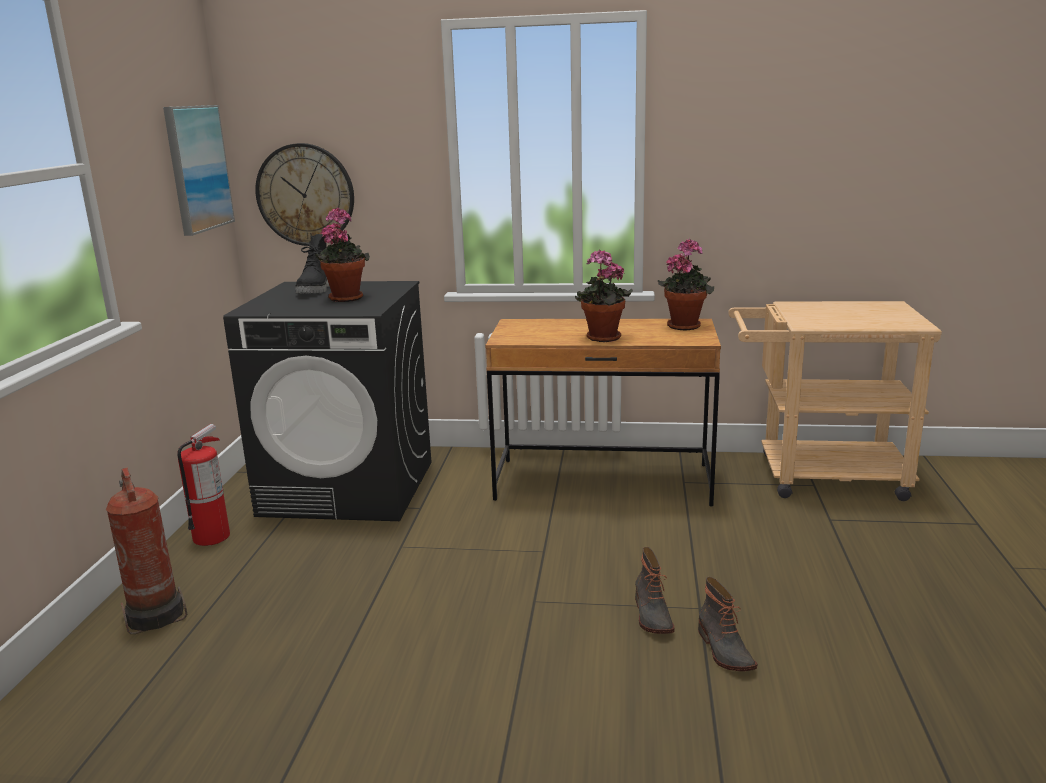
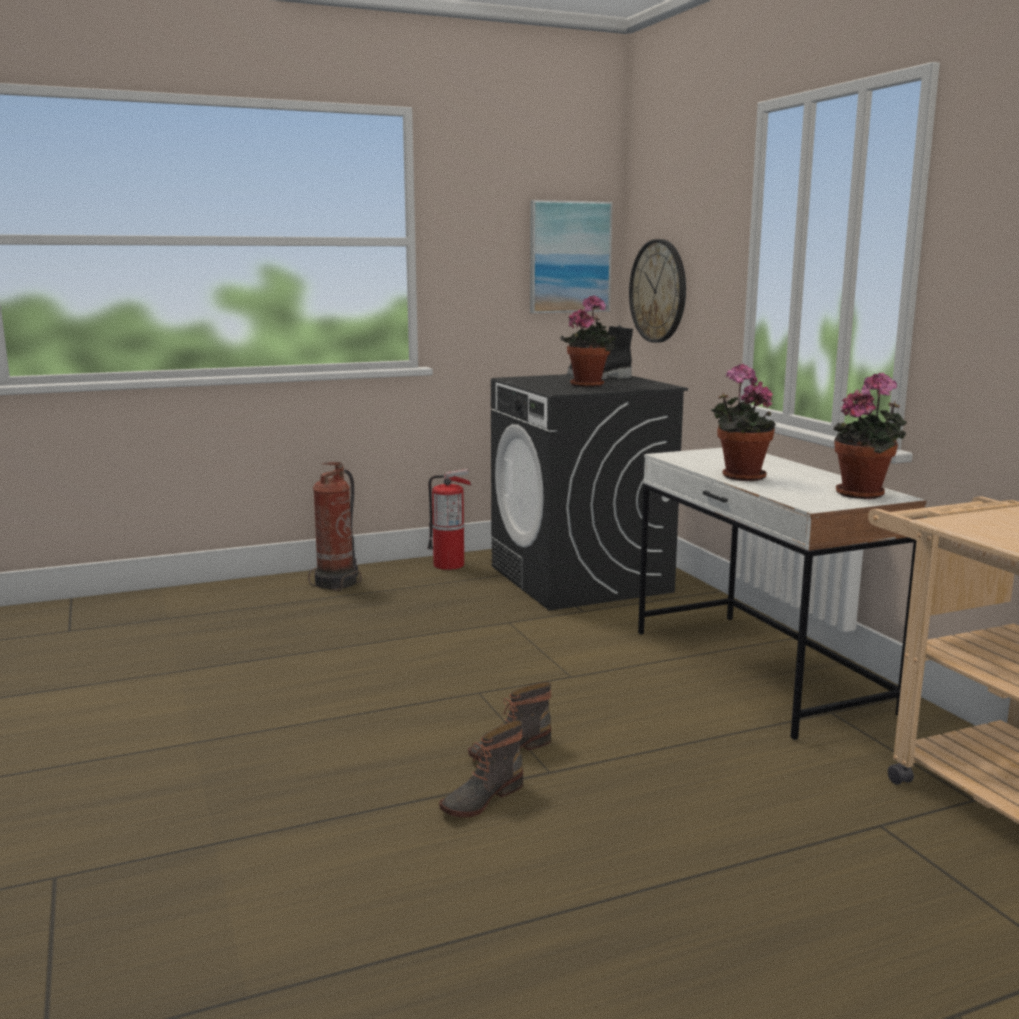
camera: 60 degrees right, 5 degrees down
(603, 482) = (757, 671): brown desk -> white desk

